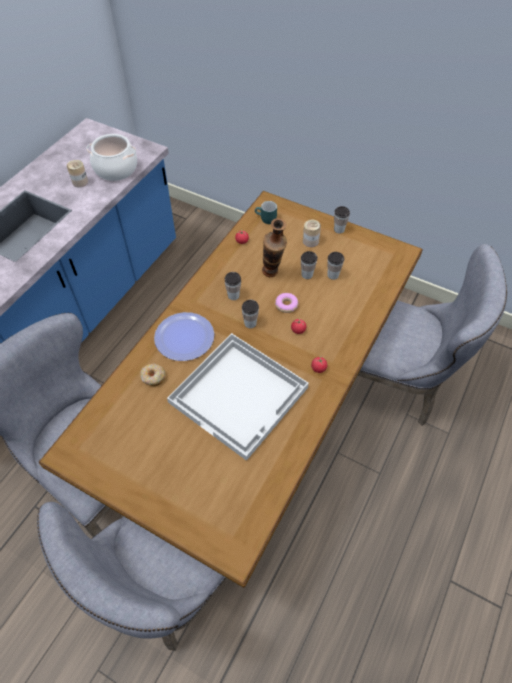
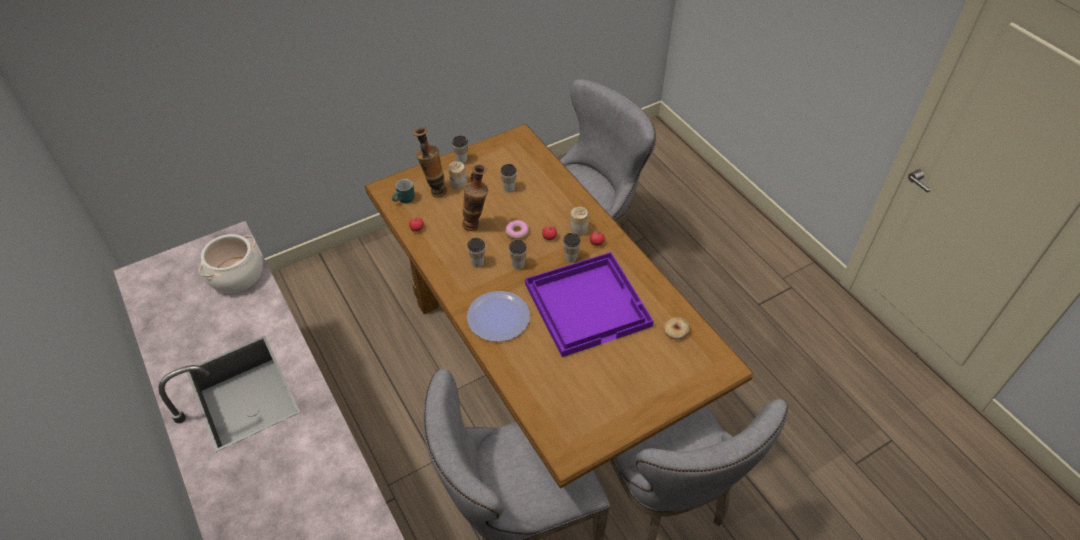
camera: 60 degrees left, 5 degrees down
(80, 182) = (225, 313): can -> can (578, 229)
(153, 377) = (526, 358): donut -> donut (676, 331)
(240, 395) = (588, 304): white tray -> purple tray
(289, 231) = (434, 191): none -> vase
(307, 275) = (495, 203): cup -> cup (571, 257)

